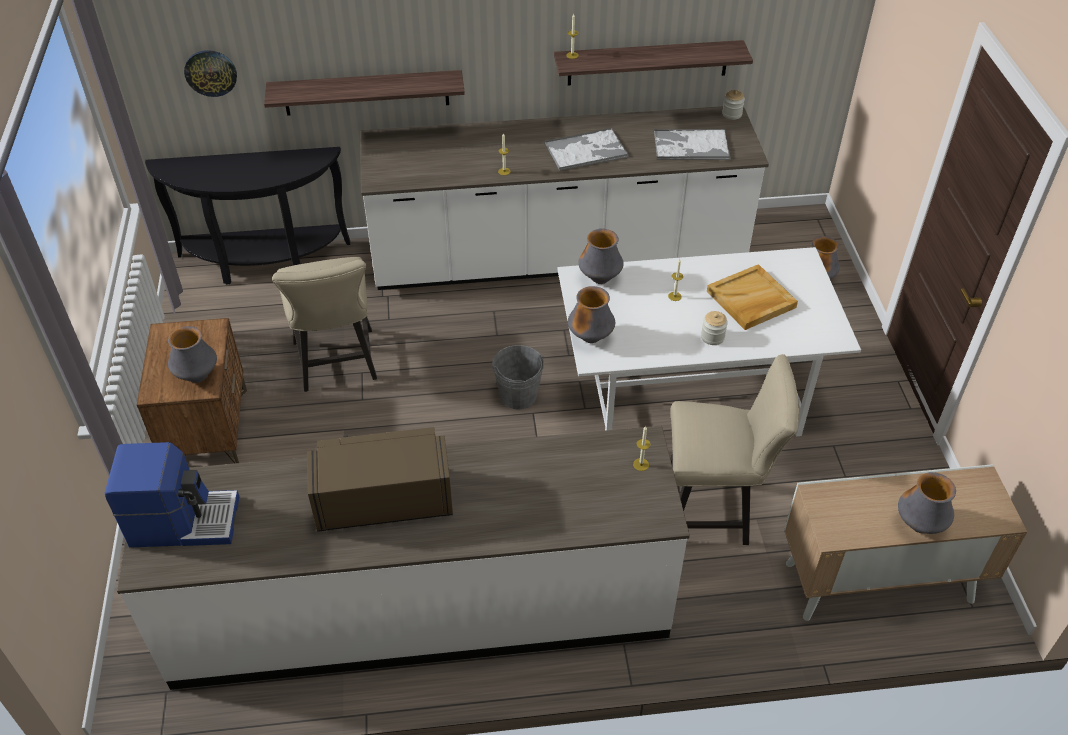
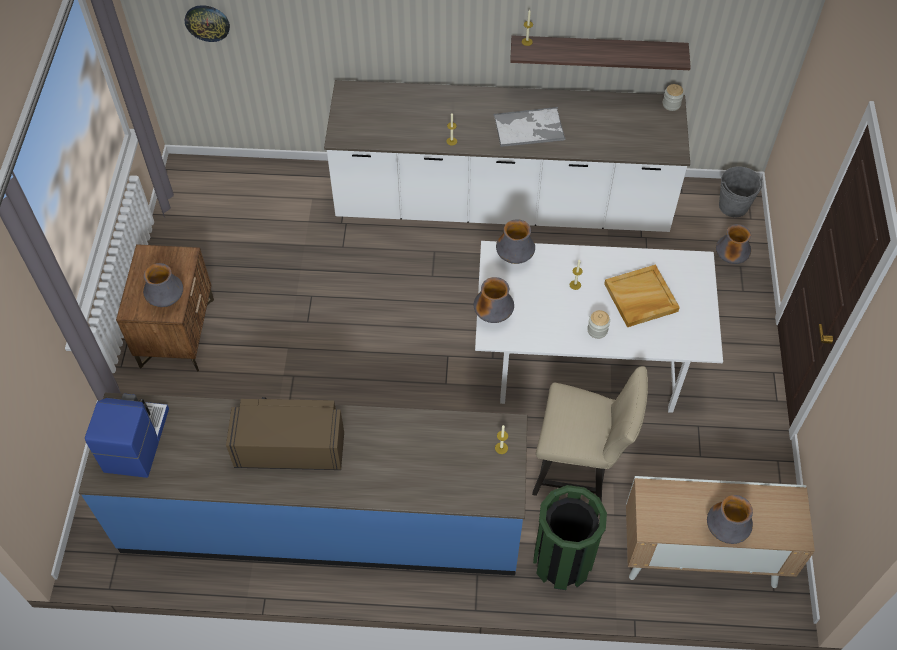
camera: 10 degrees right, 10 degrees up
(183, 520) = (135, 441): coffee machine -> coffee machine turned 90 degrees counterclockwise
(263, 263) = (245, 175): black console table -> none
(337, 365) = (292, 286): beige chair -> none
(366, 93) = (342, 51): shelf -> none
(421, 608) = (322, 517): white counter -> blue counter
(518, 395) = (439, 337): grey bucket -> grey bucket (733, 206)
(690, 146) = (624, 135): tray -> none
(721, 613) = (562, 561): none -> green trash can

